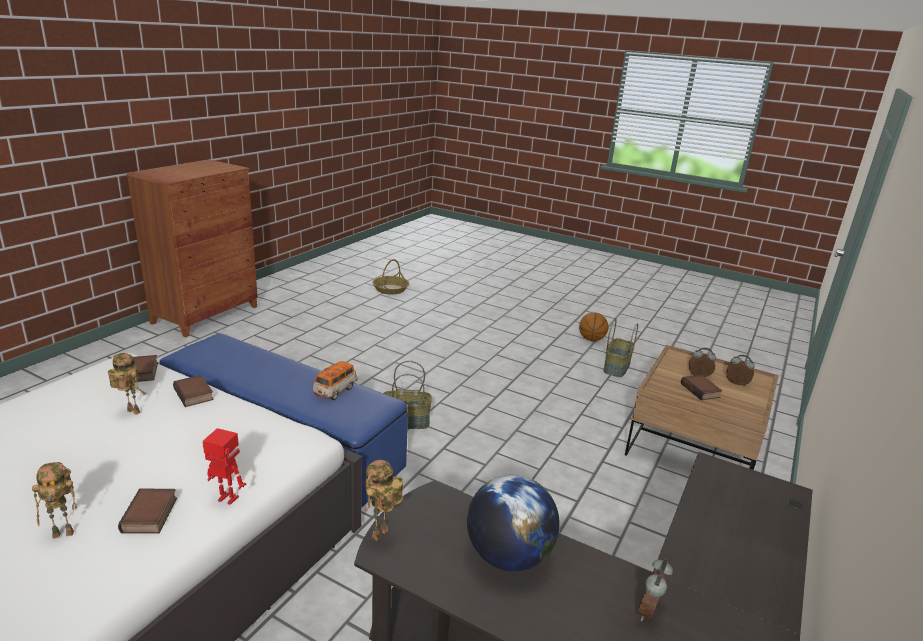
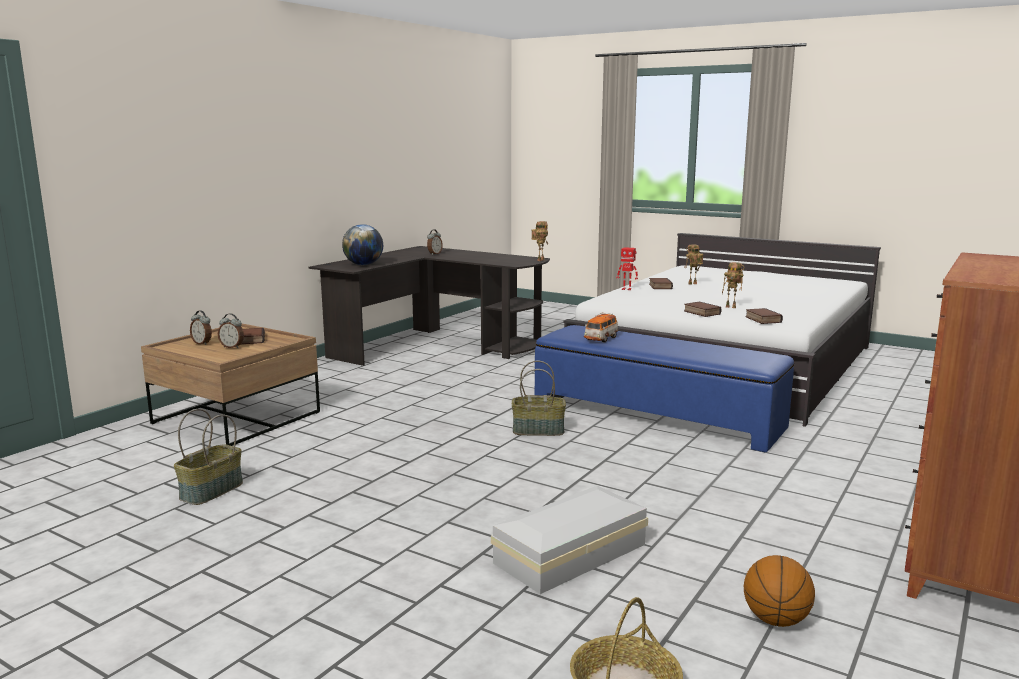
camera: 175 degrees left, 10 degrees down
(401, 327) = (567, 553): none -> white storage box
(508, 556) = (484, 258): globe -> globe (363, 265)
(591, 339) = (190, 540): basketball -> basketball (776, 620)

